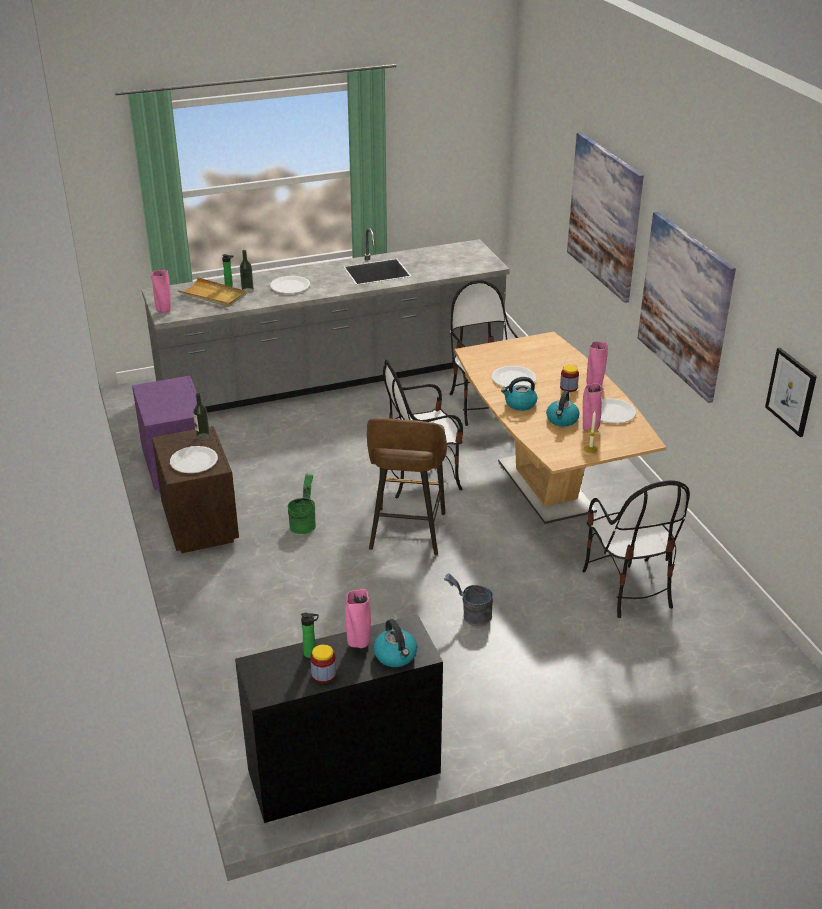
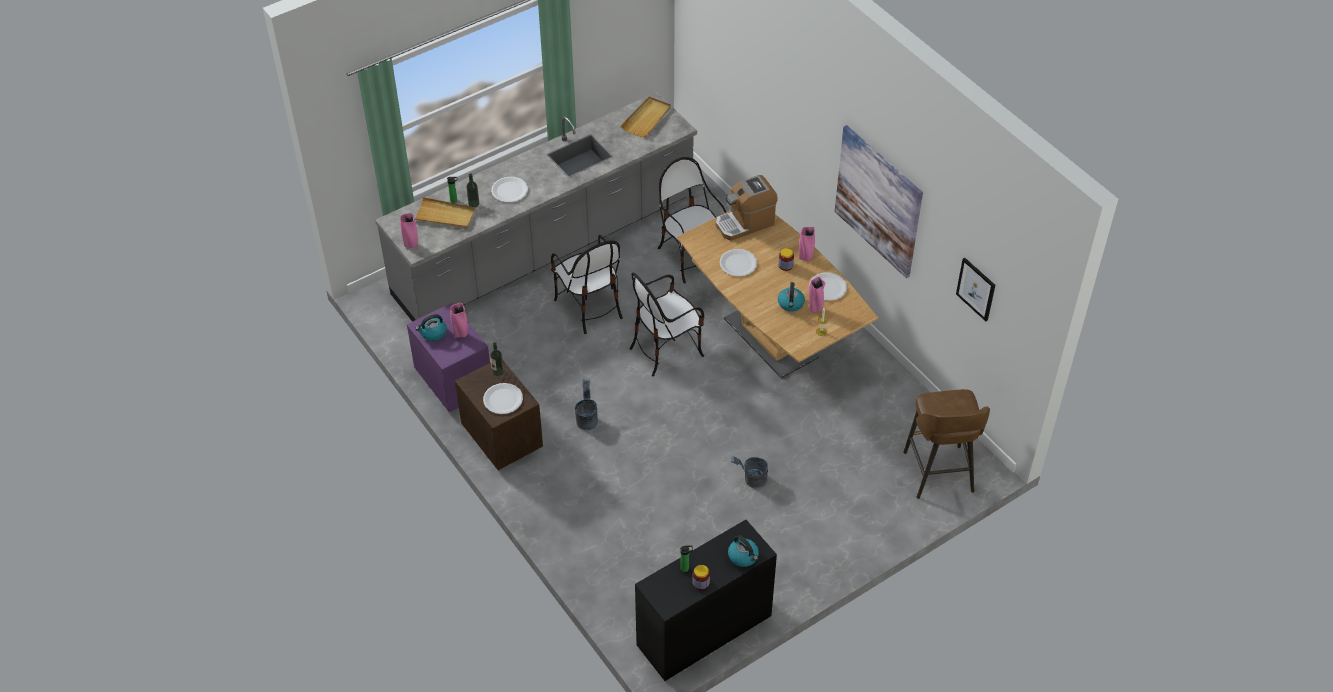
camera: 15 degrees left, 15 degrees up
(304, 523) = (587, 418): green bucket -> grey bucket
(358, 643) = (714, 552): pink vase -> pink vase (460, 334)
(406, 533) = (674, 410): brown stool -> brown stool (939, 474)
(460, 255) = (647, 119): none -> beige tray
(520, 404) = (752, 292): kettle -> kettle (433, 333)
(535, 348) = (745, 223): none -> coffee machine
(604, 216) = (791, 106): picture -> none
(628, 587) = (861, 427): chair -> chair (589, 307)

